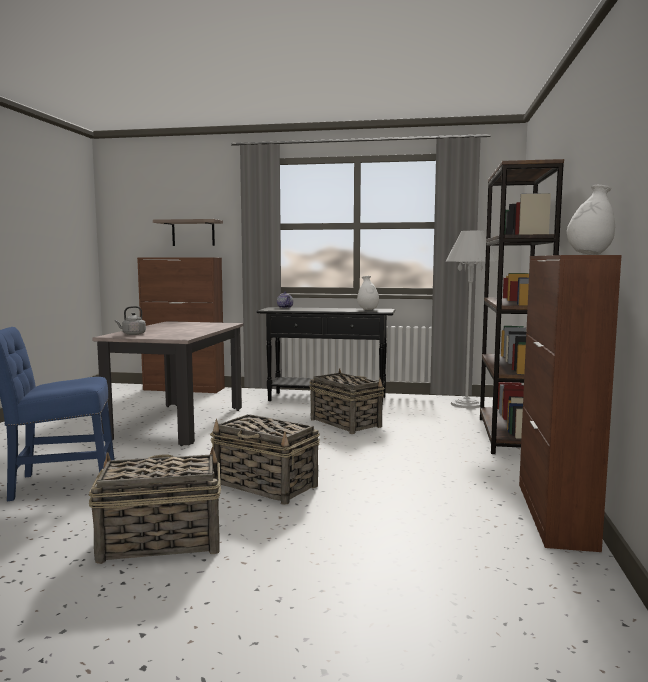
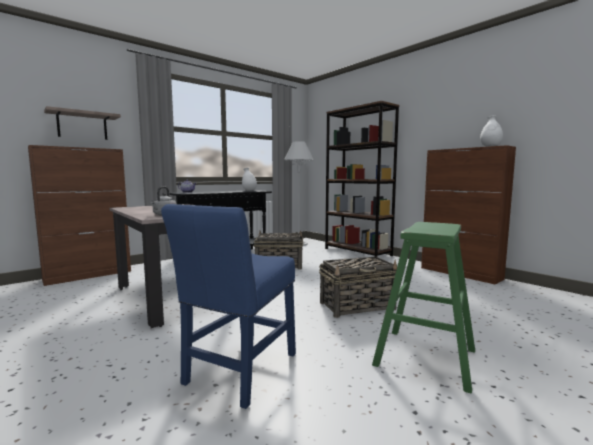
camera: 50 degrees left, 0 degrees up
(159, 542) = (425, 357): basket -> green stool

